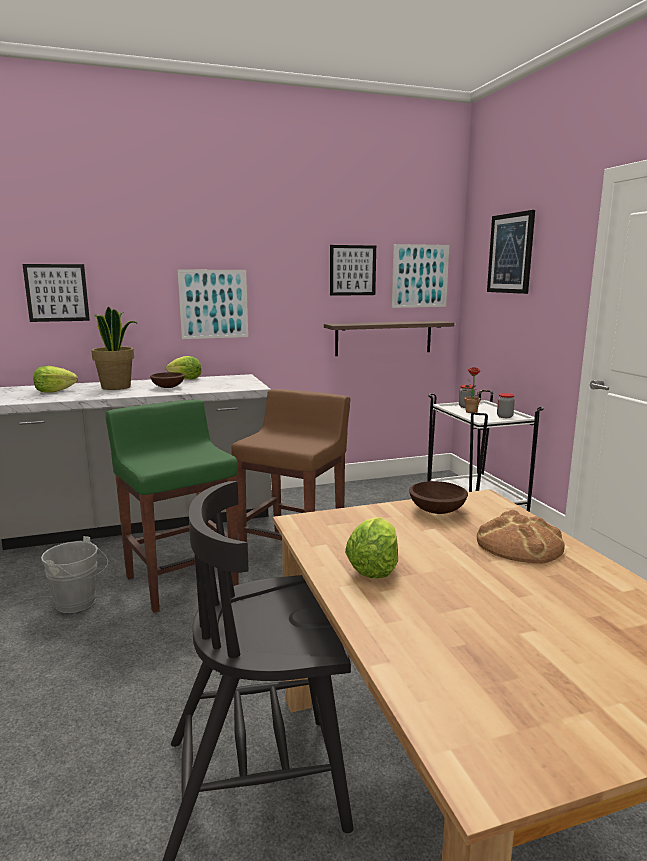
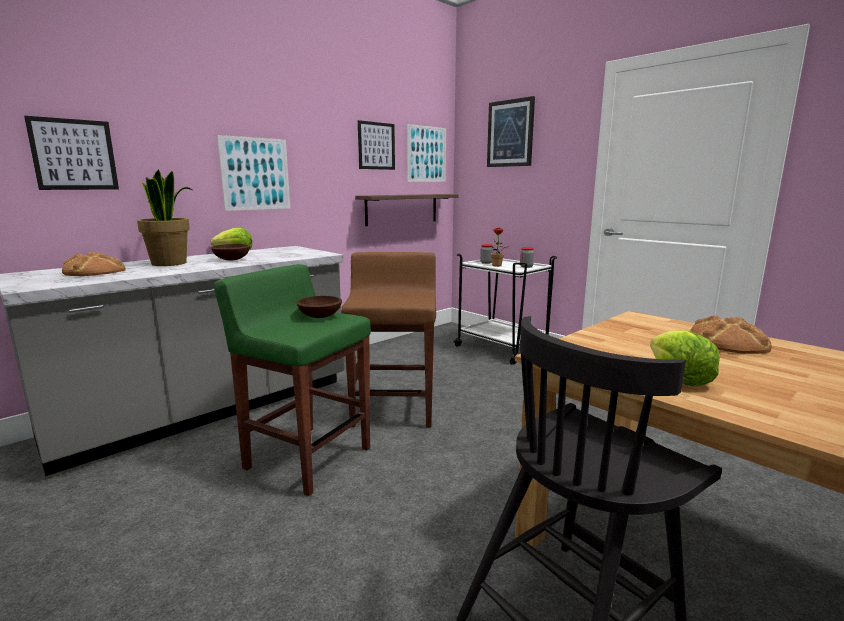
camera: 25 degrees left, 0 degrees up
(54, 391) = (94, 272): lettuce -> bread
(79, 603) = (210, 510): grey bucket -> none
(437, 510) = (627, 329): brown bowl -> brown bowl (320, 316)

